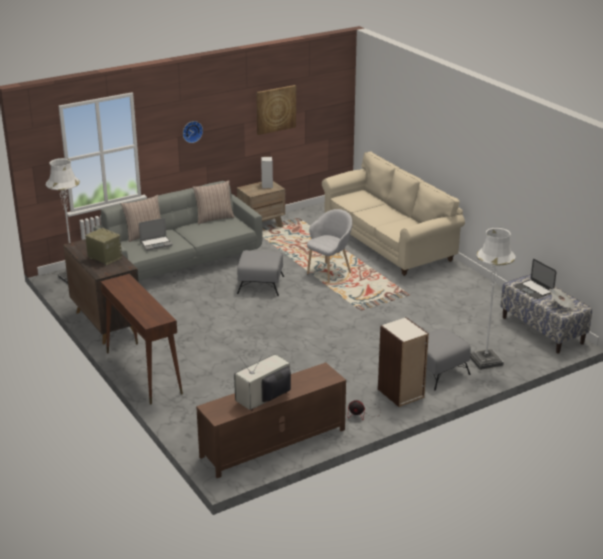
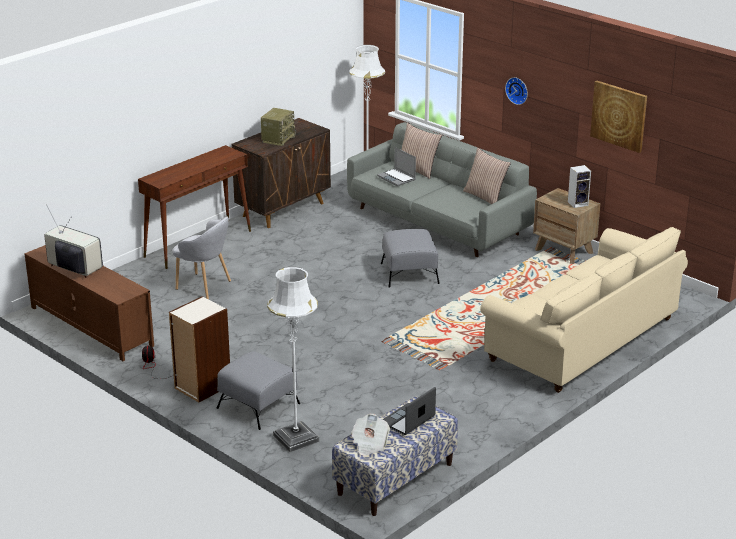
camera: 75 degrees right, 0 degrees up
(329, 272) = (468, 310): grey armchair -> grey armchair (204, 286)

